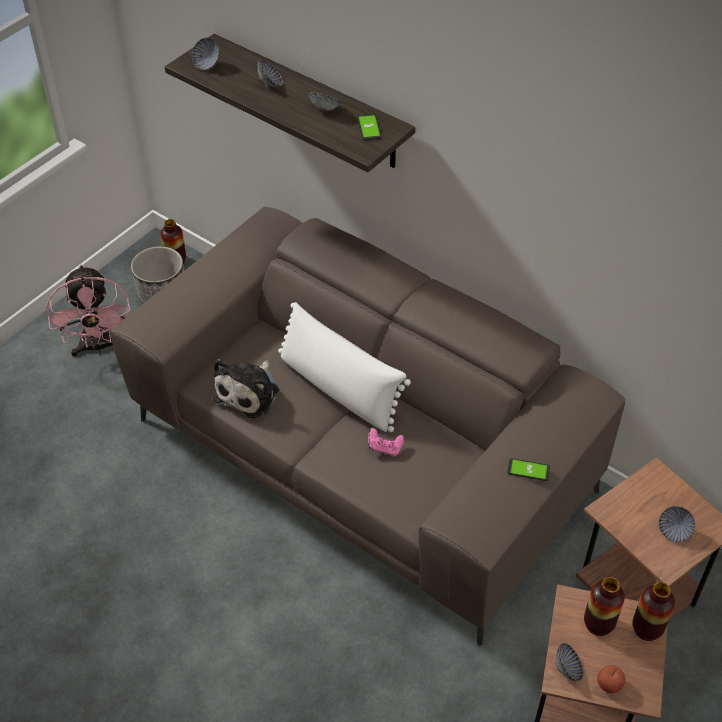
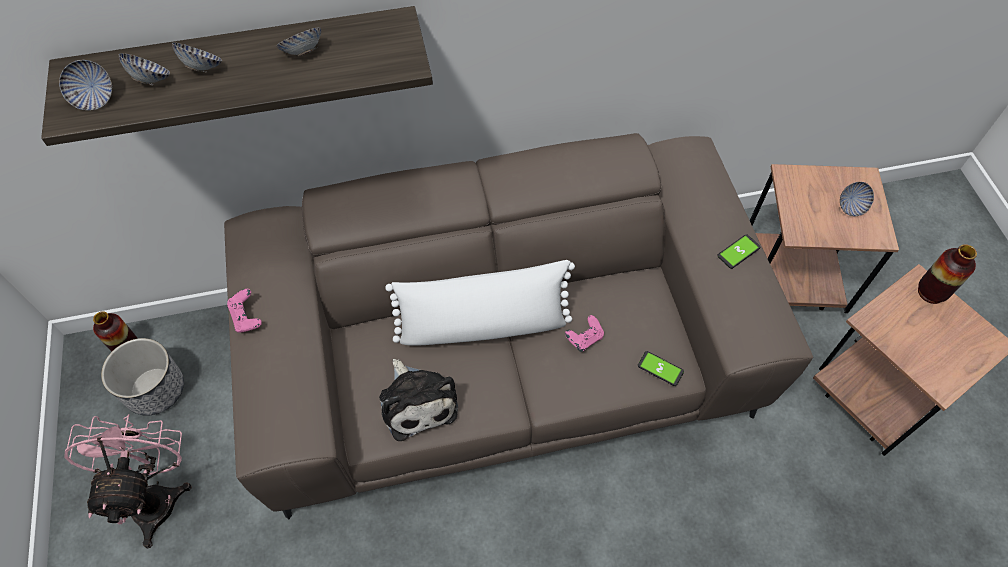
camera: 50 degrees left, 10 degrees up
(98, 347) = (156, 494): pink fan -> pink fan turned 120 degrees counterclockwise
(208, 260) = (247, 317): none -> pink game controller
(369, 128) = (375, 38): phone -> phone (660, 368)
(568, 669) = (936, 374): bowl -> bowl (151, 79)
(598, 624) = (905, 320): vase -> none
(609, 684) = (967, 357): apple -> none

